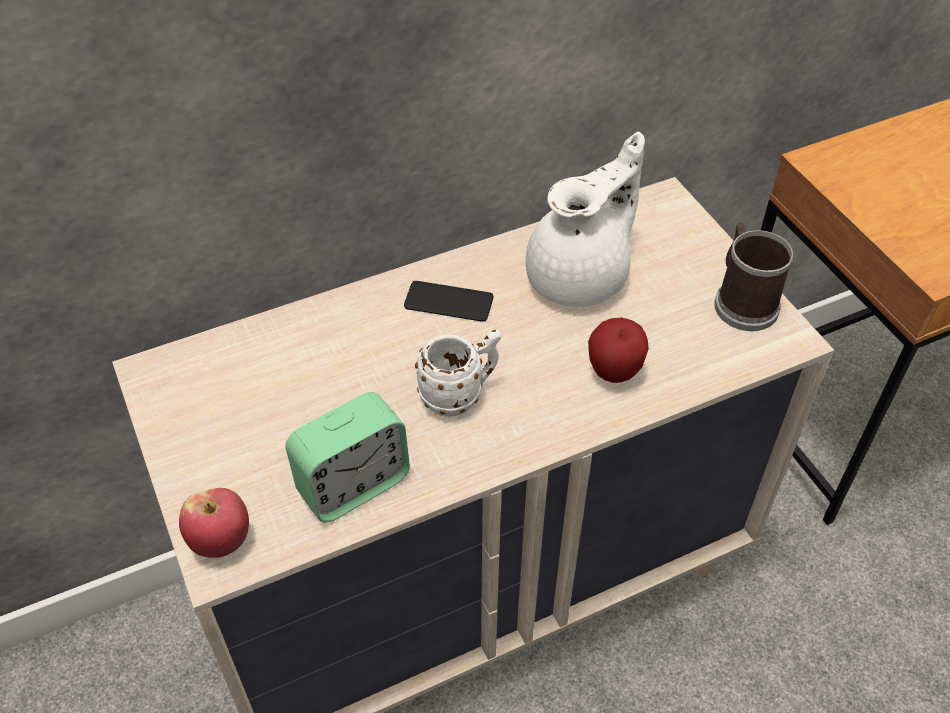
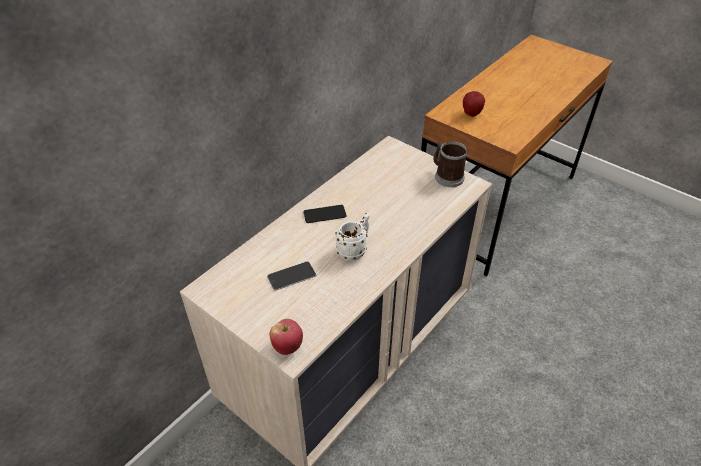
camera: 25 degrees left, 5 degrees down
(313, 404) = (291, 276): none -> phone
(353, 485) = (332, 302): alarm clock -> none
(581, 276) = (375, 186): white teapot -> none
(614, 372) = (413, 220): apple -> apple (471, 114)

